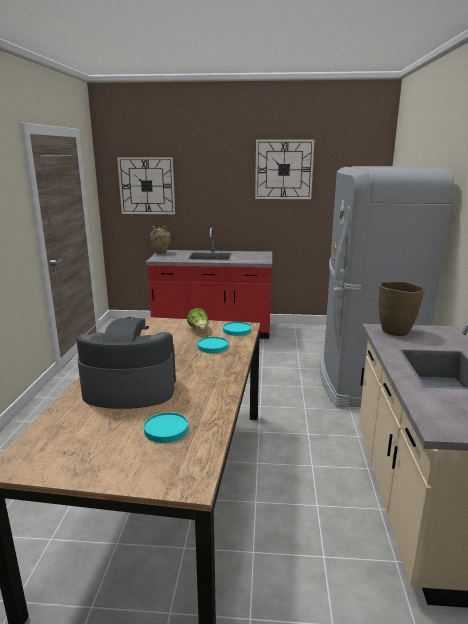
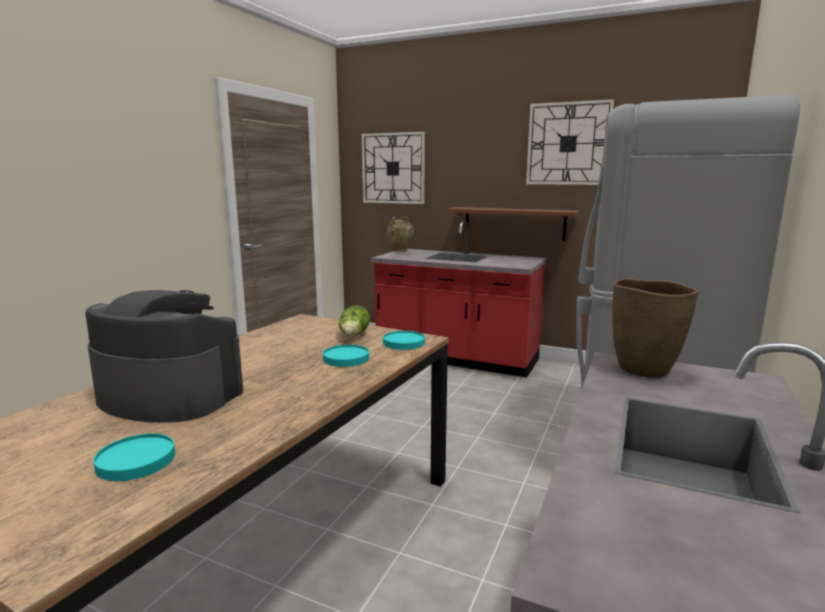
camera: 20 degrees right, 5 degrees down
(247, 227) = (514, 223): none -> brown shelf

